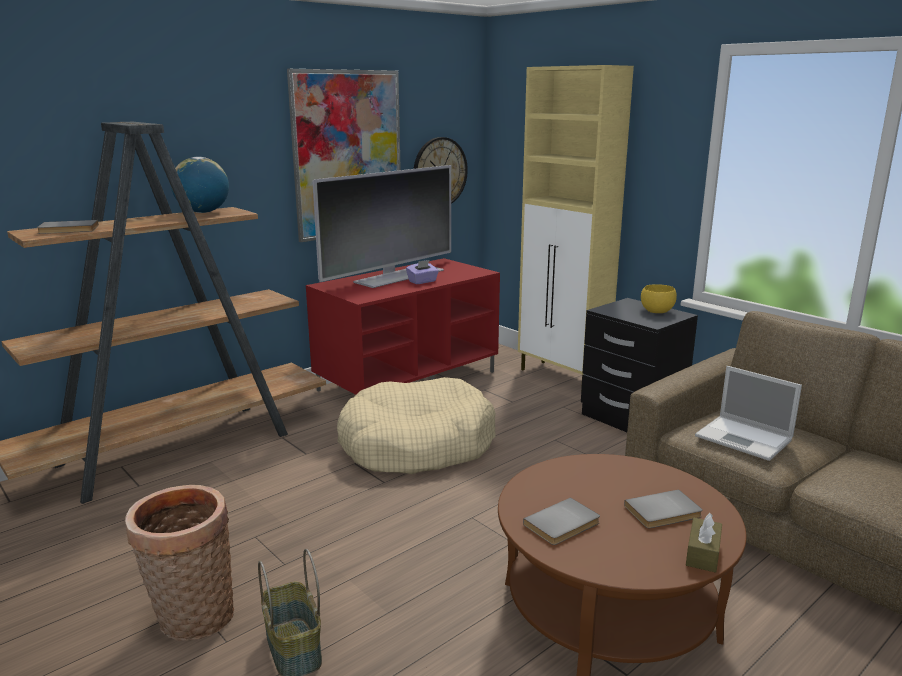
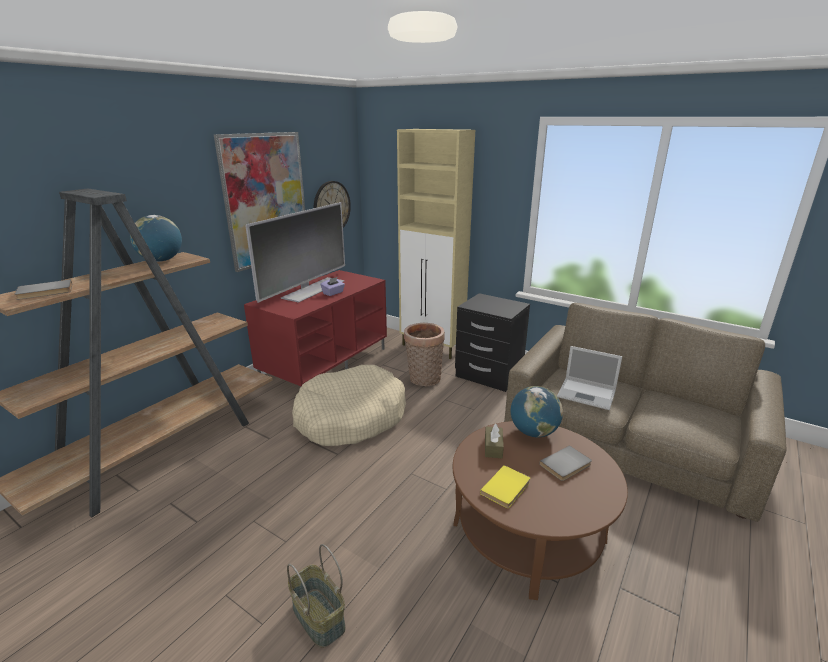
camera: 15 degrees left, 5 degrees up
(192, 619) = (226, 609): basket -> basket (423, 380)
(563, 525) = (507, 488): grey book -> yellow book
(635, 470) = (533, 432): none -> globe
(657, 311) = (503, 303): yellow bowl -> none
(703, 554) = (605, 496): brown tissue box -> brown tissue box (493, 447)

